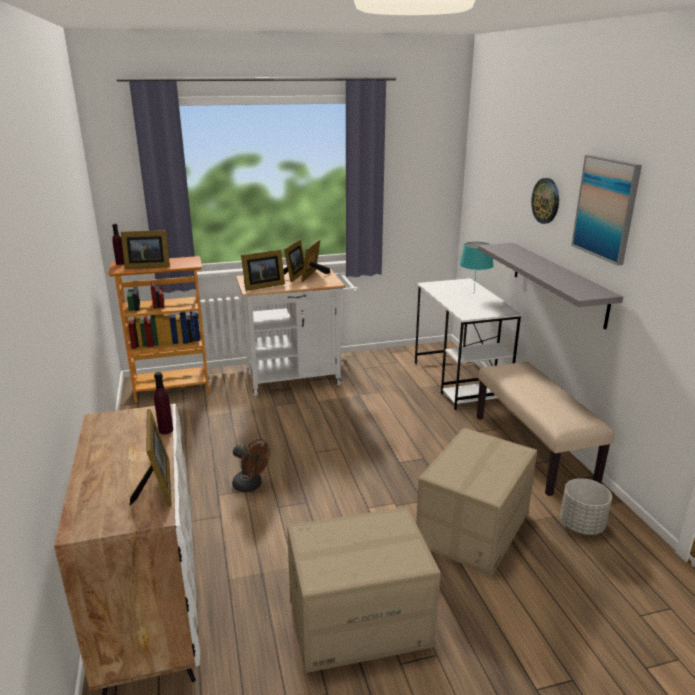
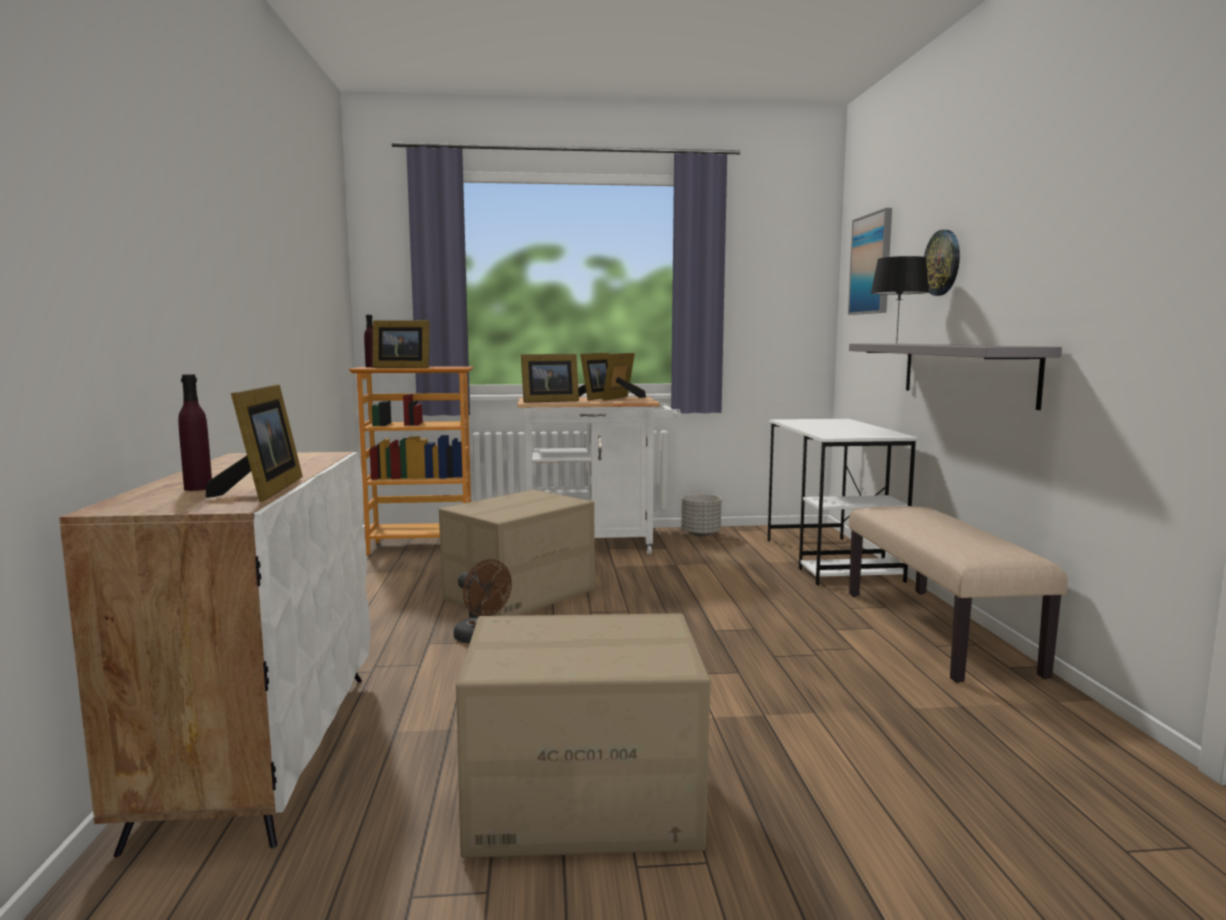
camera: 10 degrees right, 15 degrees down
(166, 430) = (323, 463): purple bottle -> purple bottle (198, 488)
(474, 293) = (849, 425): turquoise table lamp -> none
(474, 529) = (817, 710): cardboard box -> cardboard box (520, 595)
(513, 255) = (897, 343): none -> black table lamp
(581, 525) = (1012, 720): grey planter -> grey planter (700, 534)
(606, 208) = (1025, 229): picture -> picture (871, 264)

